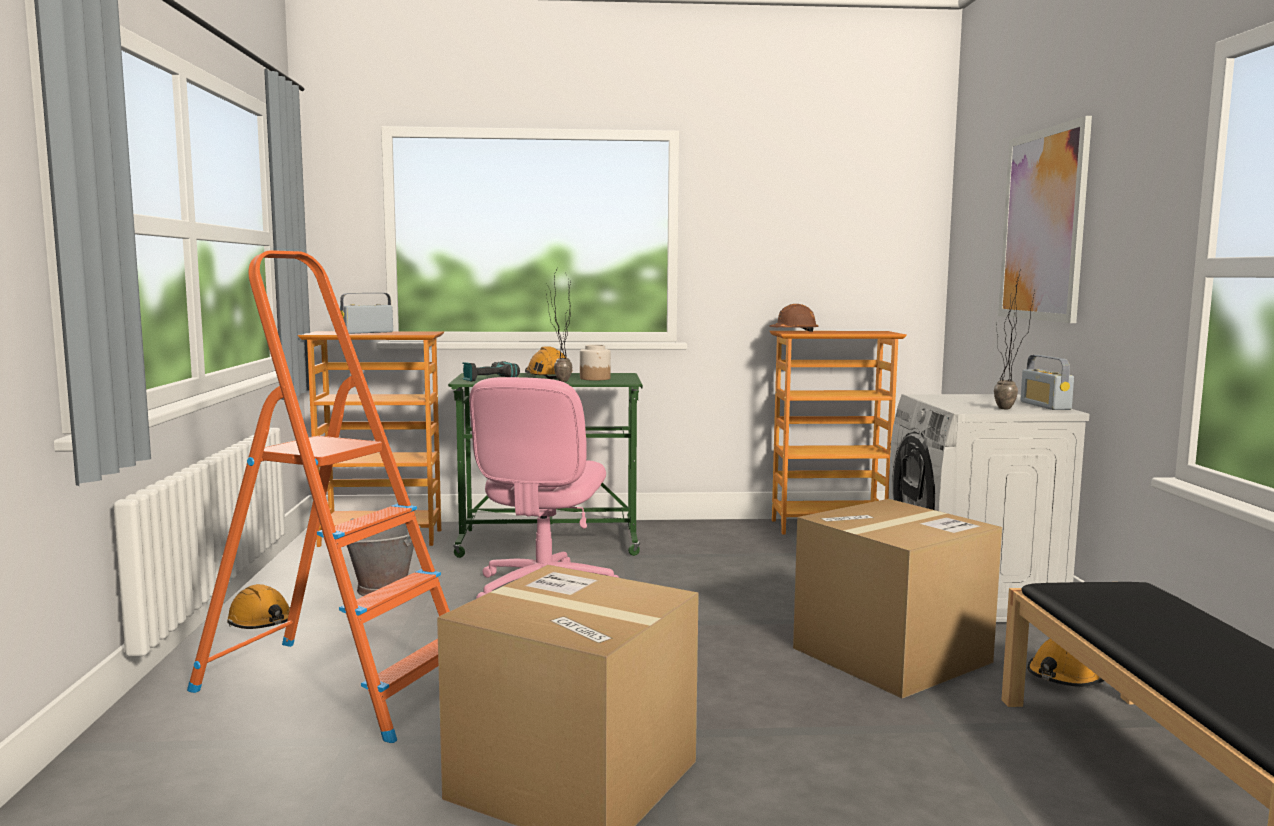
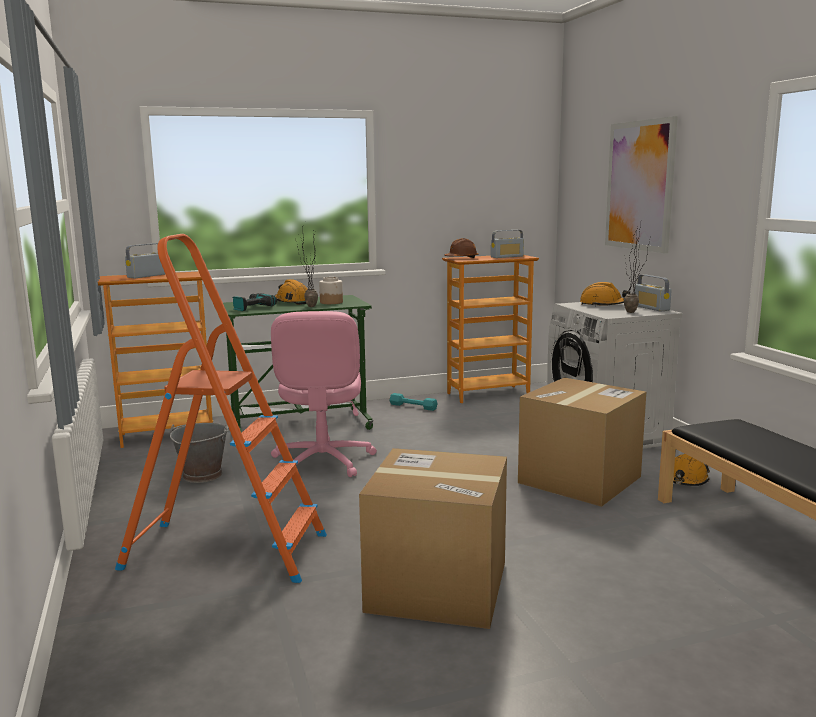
camera: 15 degrees left, 5 degrees up
(261, 622) = (128, 512): orange hard hat -> orange hard hat (603, 305)
(713, 533) = (413, 406): none -> turquoise dumbbell
(861, 332) = (507, 257): none -> radio

